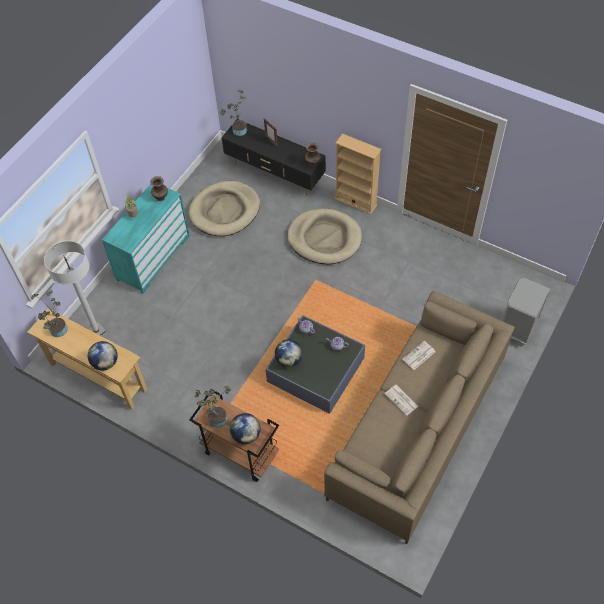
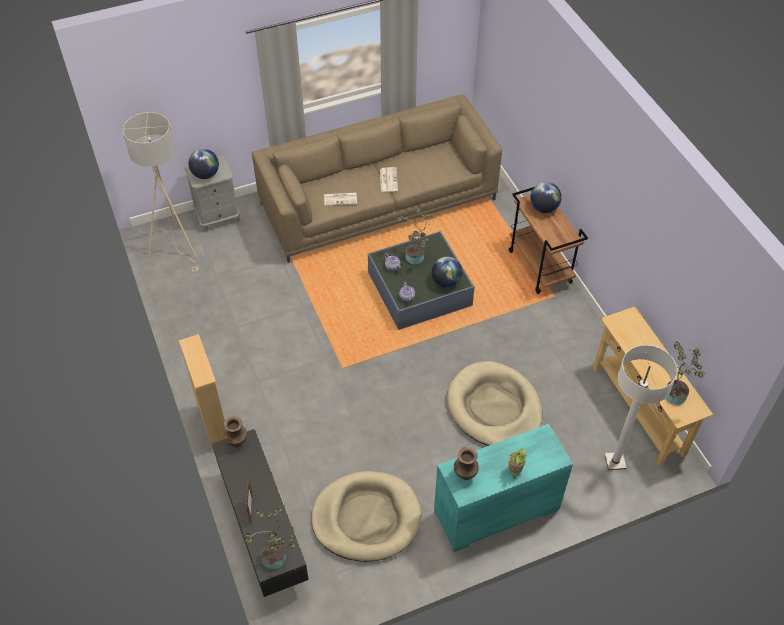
camera: 145 degrees left, 5 degrees down
(105, 363) = (640, 332): globe -> globe (205, 174)
(216, 418) = (561, 233): potted plant -> potted plant (415, 259)
(324, 238) = (290, 405): beige dog bed -> beige dog bed (494, 407)
(513, 287) = (177, 247): none -> beige floor lamp

